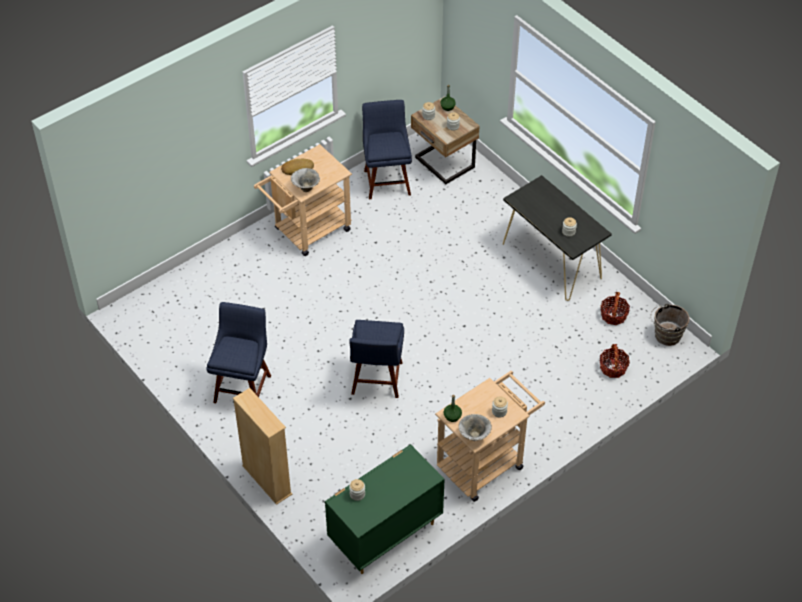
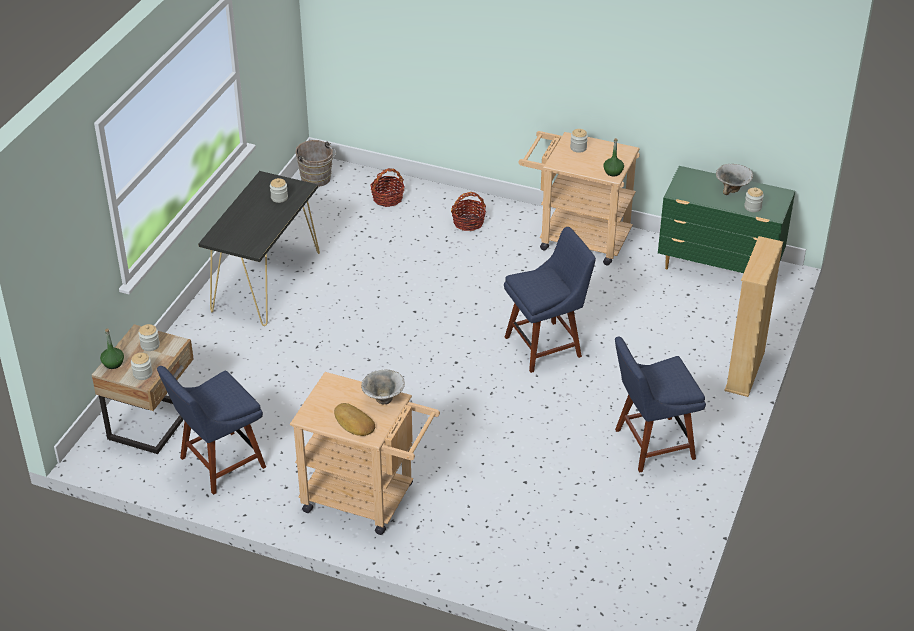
camera: 120 degrees left, 10 degrees down
(474, 436) = (622, 153): bowl -> bowl (732, 189)
(613, 315) = (315, 217): basket -> basket (468, 222)

